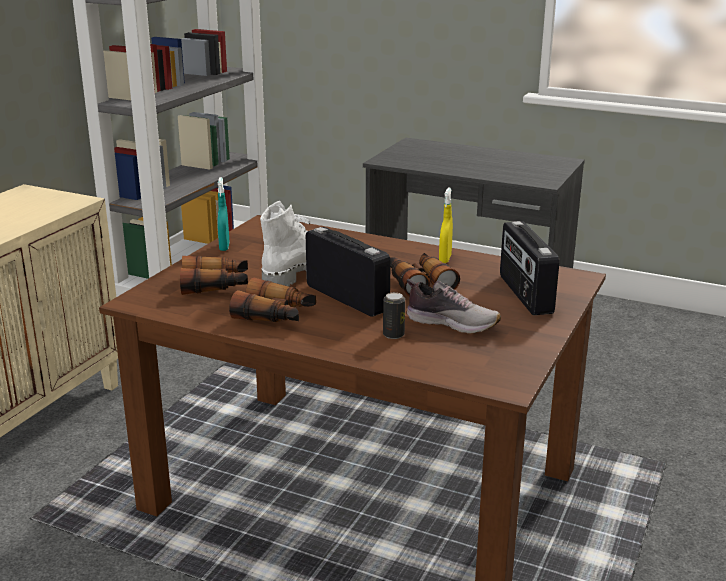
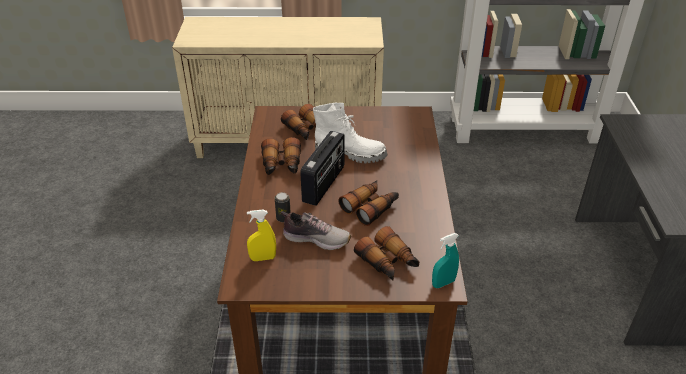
camera: 65 degrees right, 15 degrees up
(224, 247) = (365, 113): turquoise spray bottle -> turquoise spray bottle (443, 283)
(445, 259) = (422, 208): yellow spray bottle -> yellow spray bottle (263, 258)
(452, 323) = (316, 238): shoe -> shoe turned 75 degrees counterclockwise
(524, 294) = (388, 262): radio -> binoculars

